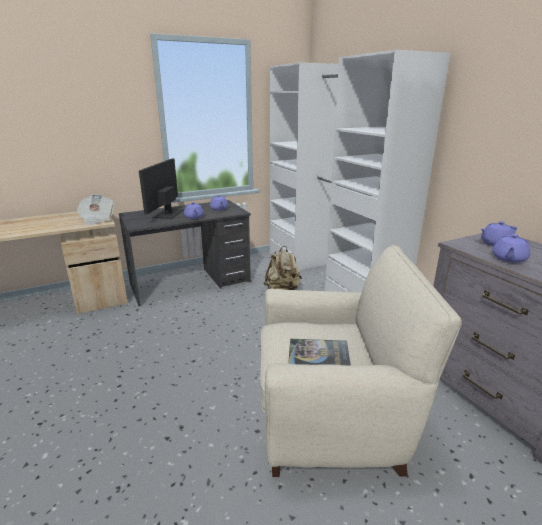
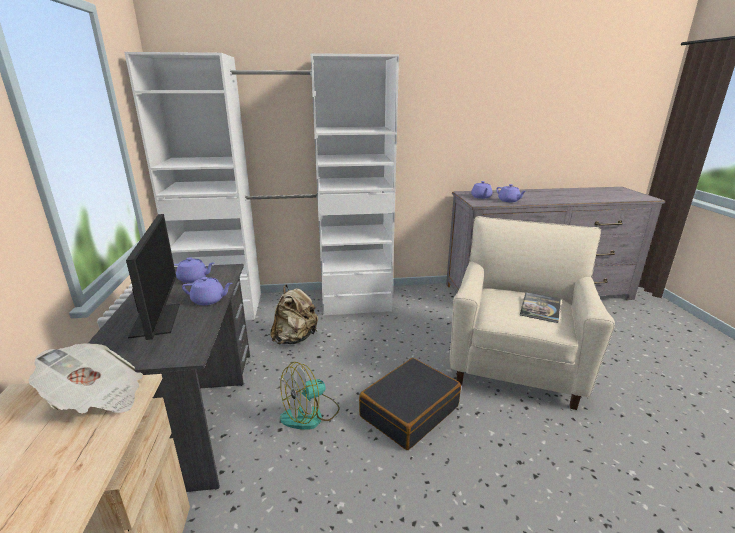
camera: 70 degrees left, 0 degrees up
(168, 214) = (156, 320): monitor -> monitor turned 135 degrees counterclockwise
(203, 318) = (310, 414): none -> fan
(222, 358) = (409, 411): none -> black suitcase

